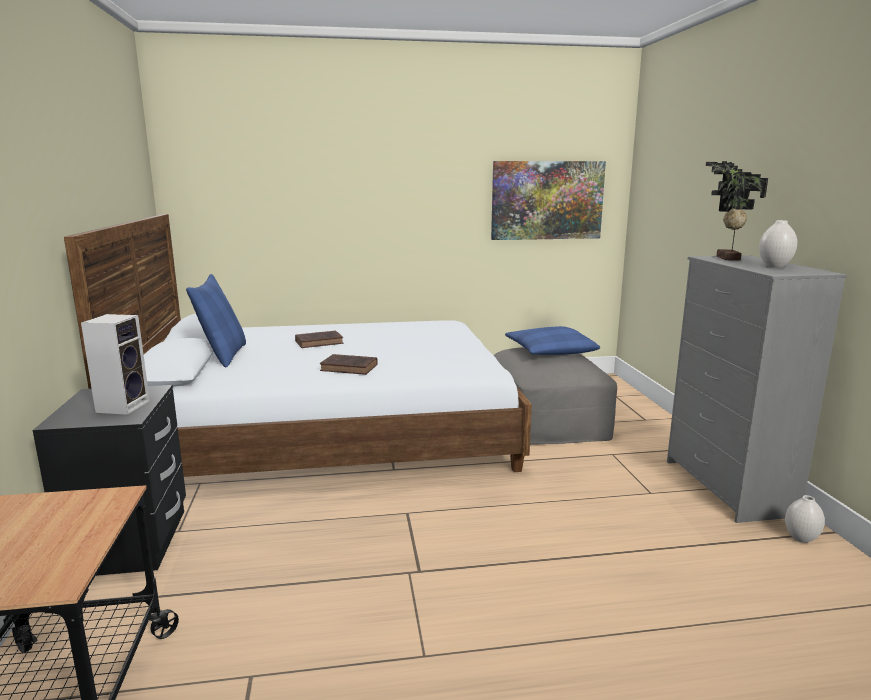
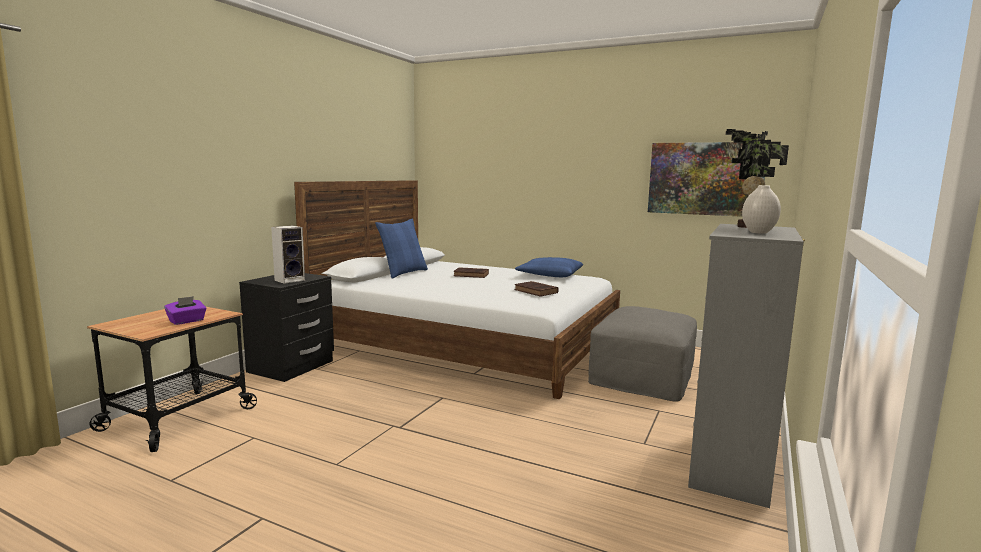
camera: 35 degrees right, 5 degrees down
(79, 532) = (187, 321): none -> purple tissue box
(350, 368) = (456, 290): brown book -> brown book (537, 291)
(550, 351) = (654, 312): blue pillow -> blue pillow (549, 275)
(800, 539) = (735, 520): white vase -> none

